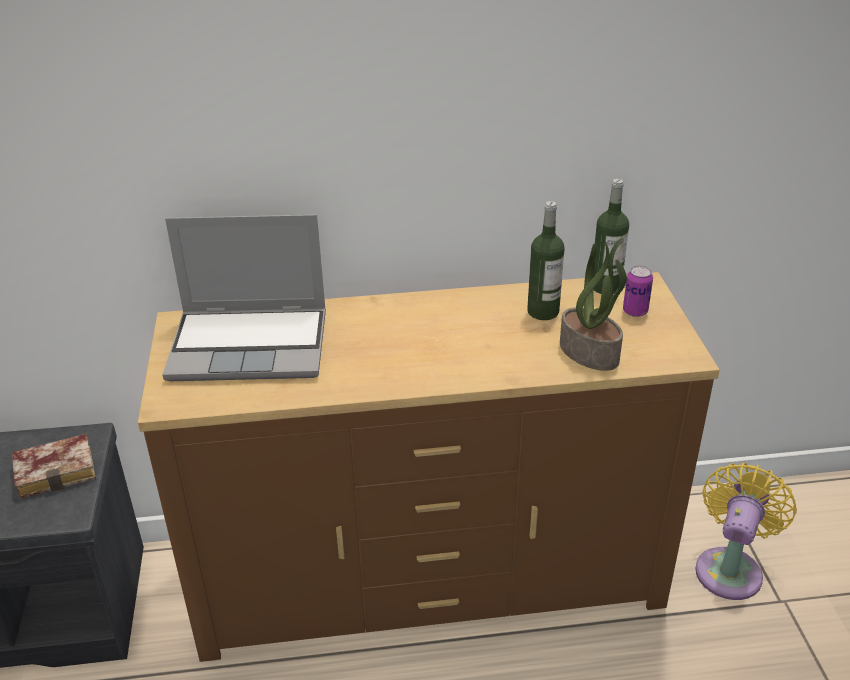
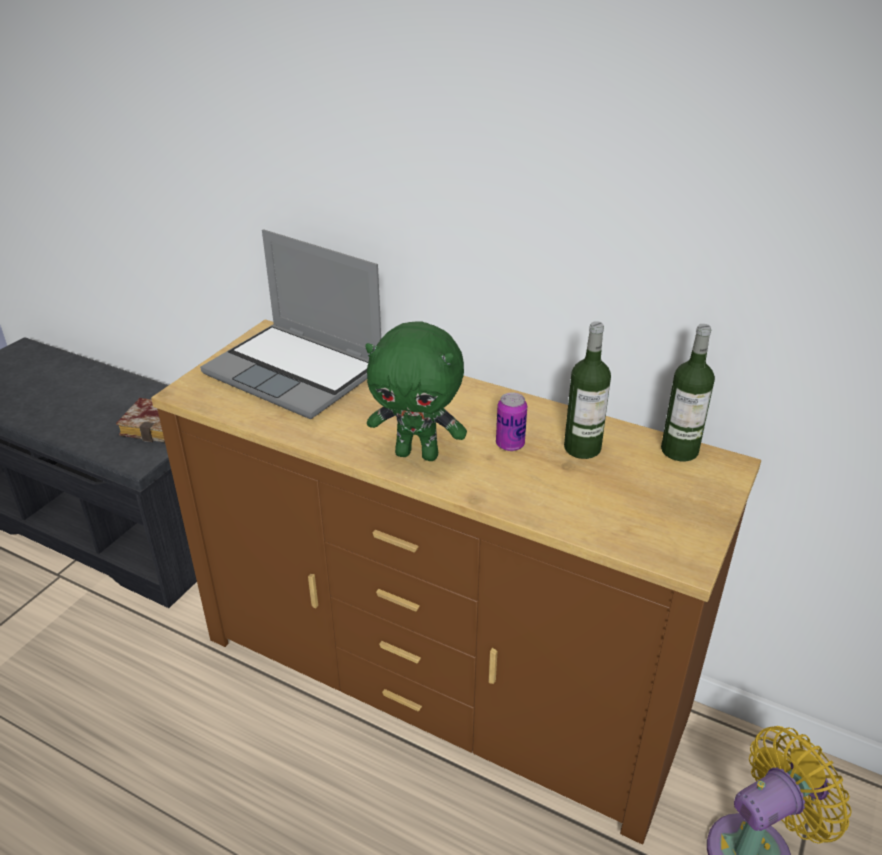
camera: 35 degrees right, 0 degrees up
(433, 366) = (418, 454): none -> green plush toy
(590, 352) = (583, 508): potted plant -> none
(635, 311) = (682, 488): can -> can (510, 444)

